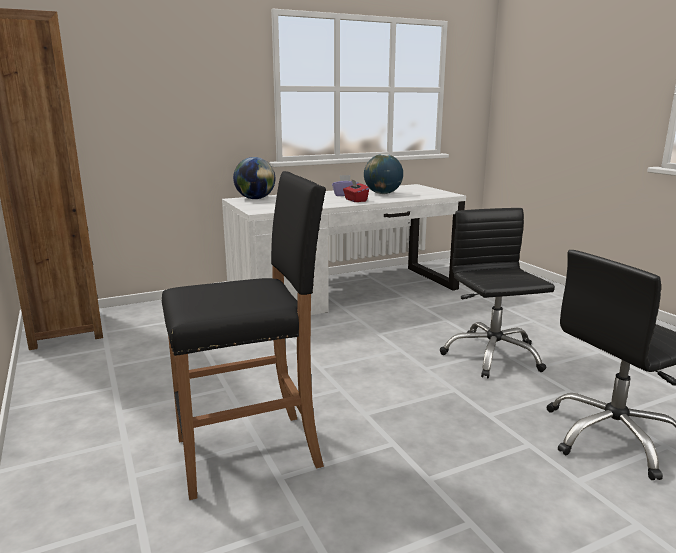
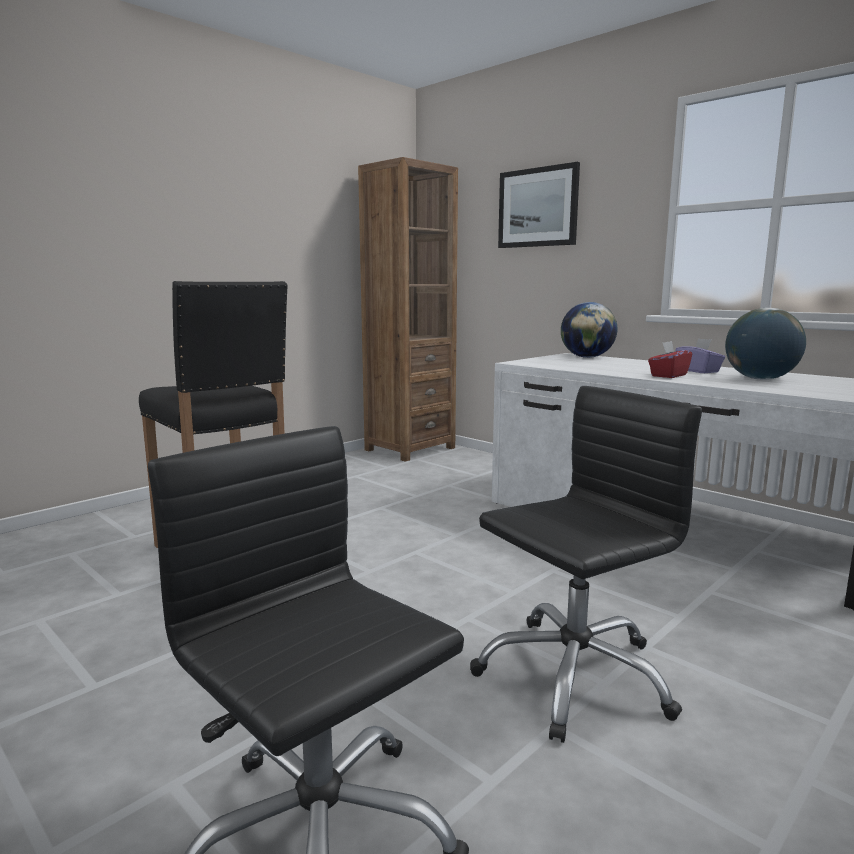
camera: 70 degrees right, 5 degrees down
(159, 75) = (538, 207): none -> picture

